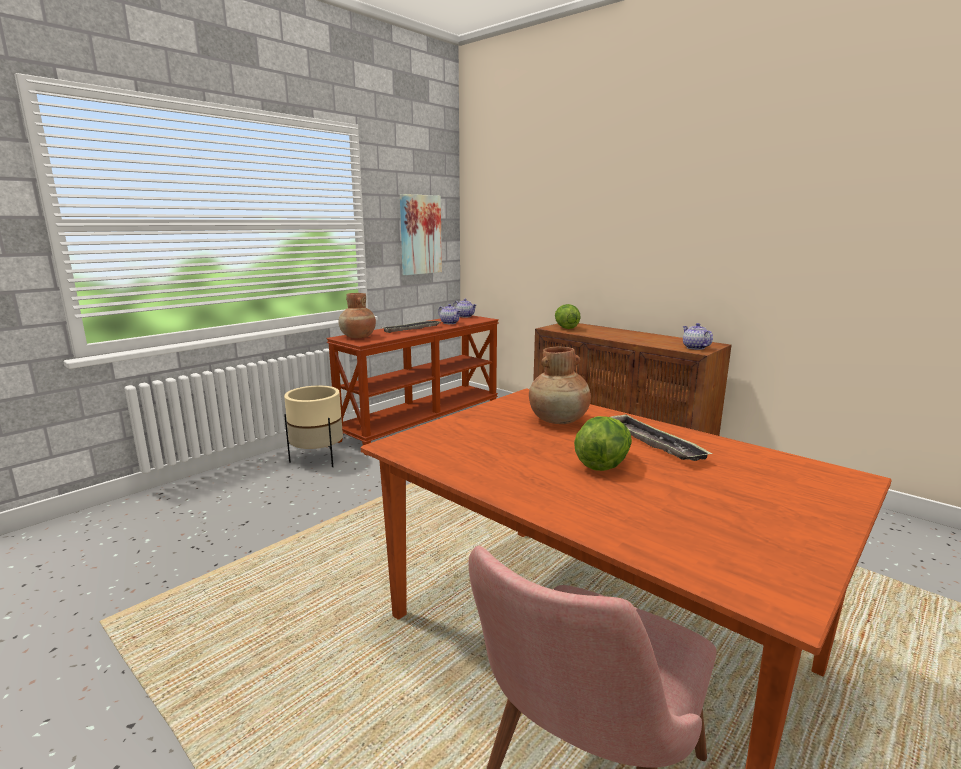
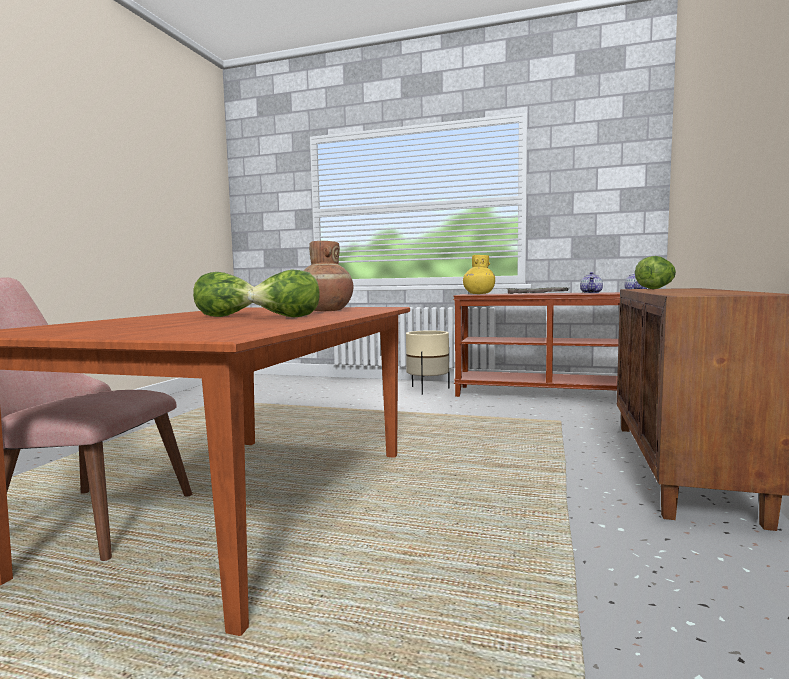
camera: 65 degrees right, 10 degrees down
(358, 337) = (478, 294): brown vase -> yellow vase
(420, 234) = (600, 206): picture -> none
(653, 443) = (287, 317): tray -> lettuce
(694, 348) = (703, 294): teapot -> none

